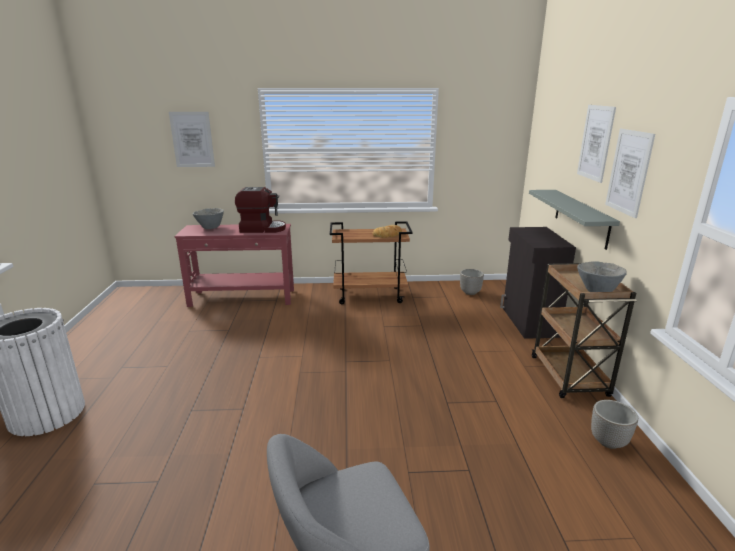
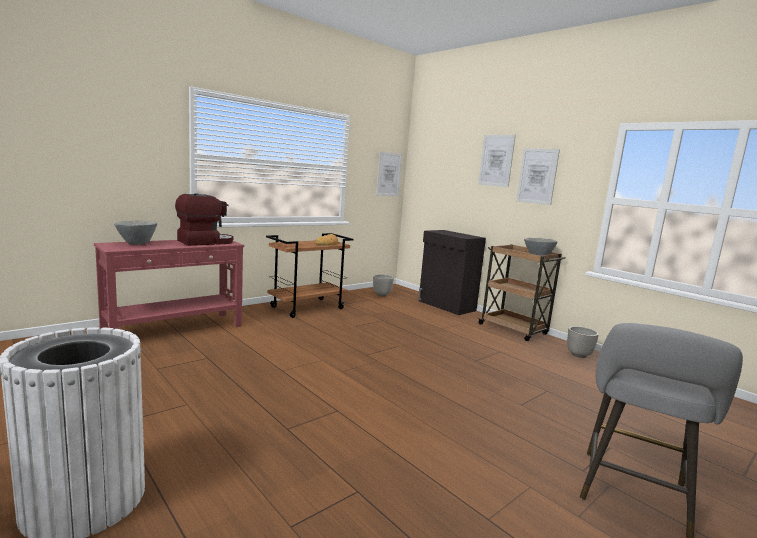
camera: 40 degrees left, 10 degrees down
(192, 139) = (101, 134): picture -> picture (389, 174)
(581, 217) = (487, 215): grey shelf -> none

